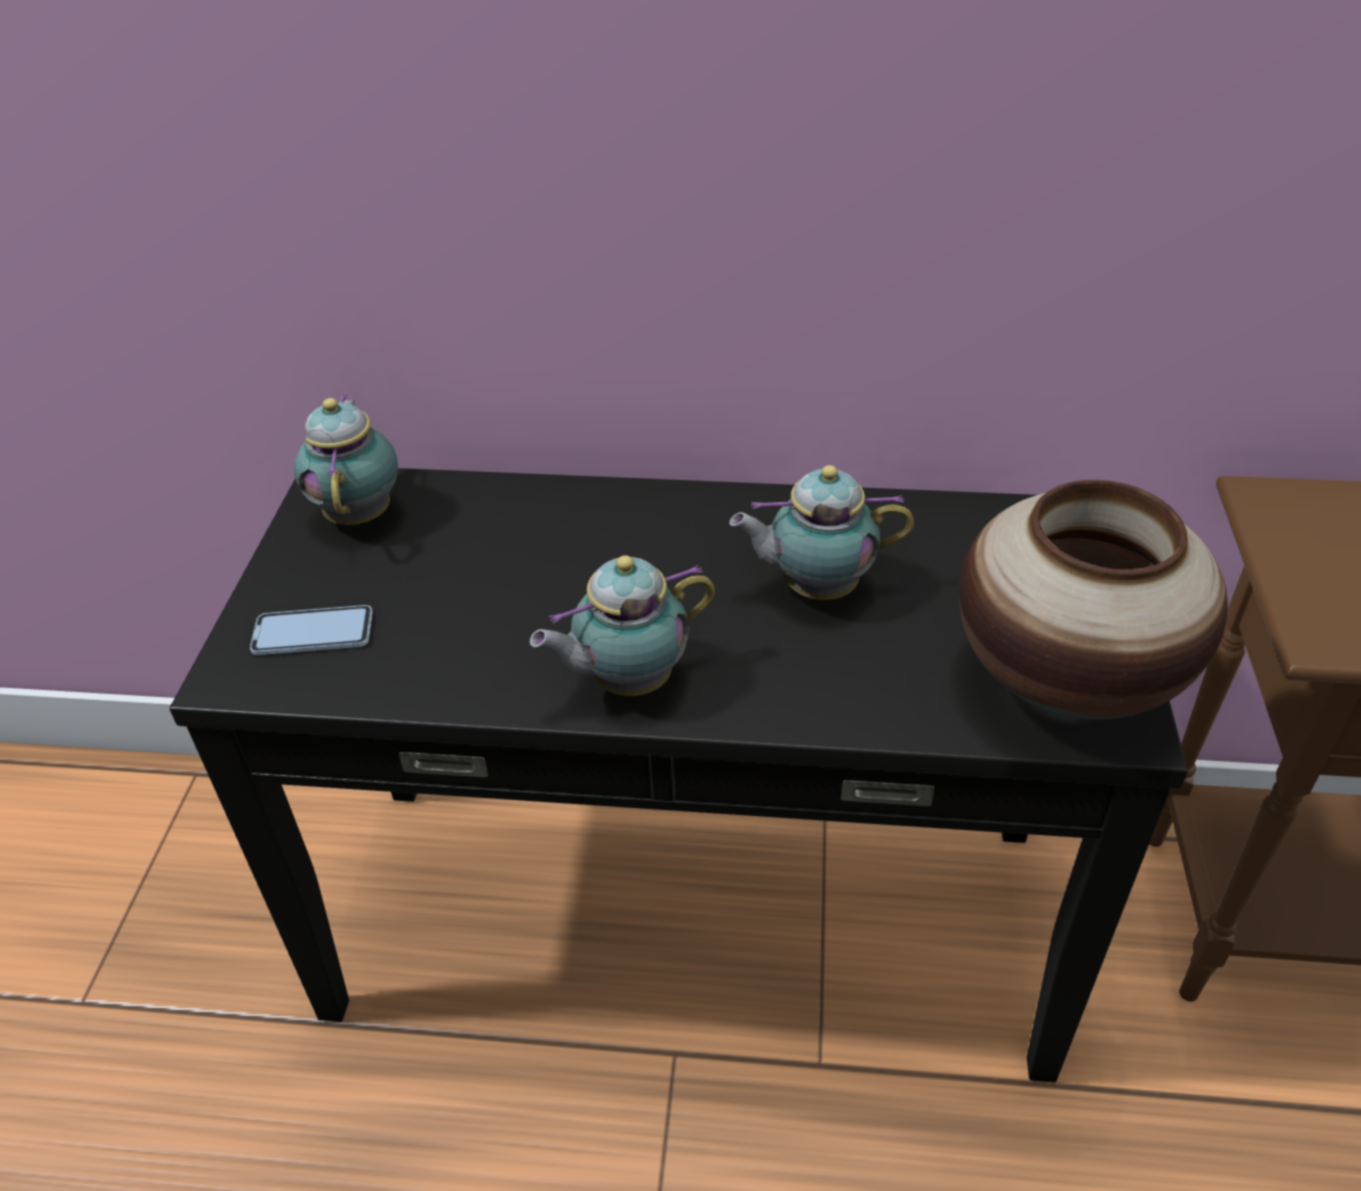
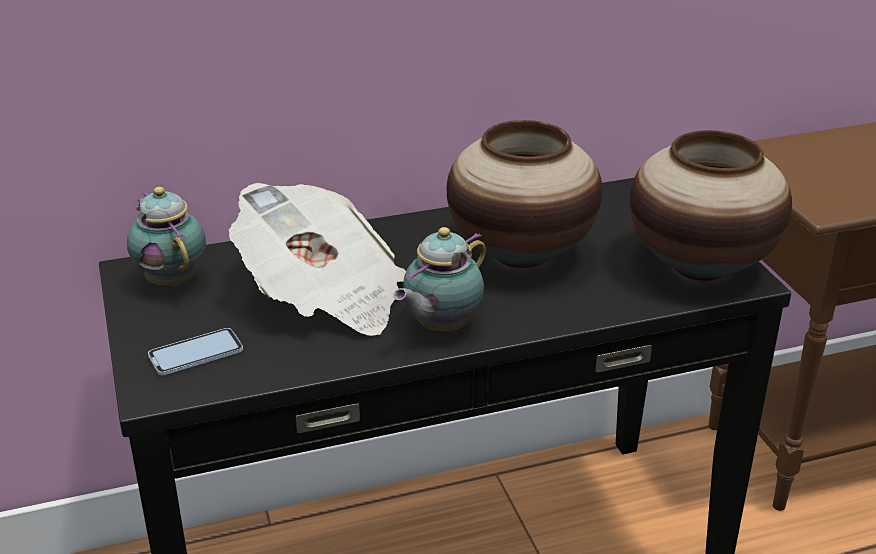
camera: 25 degrees left, 10 degrees down
(517, 588) = (324, 296): none -> newspaper
(815, 587) = (521, 253): teapot -> vase

